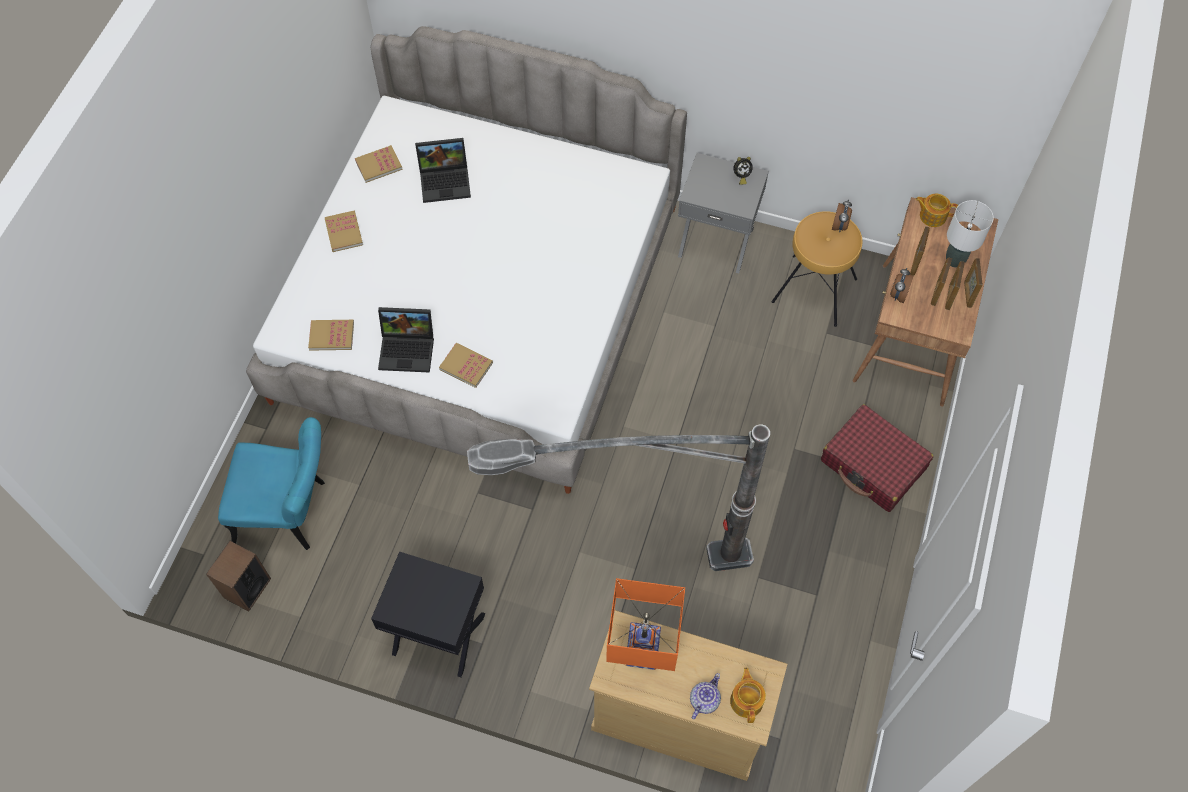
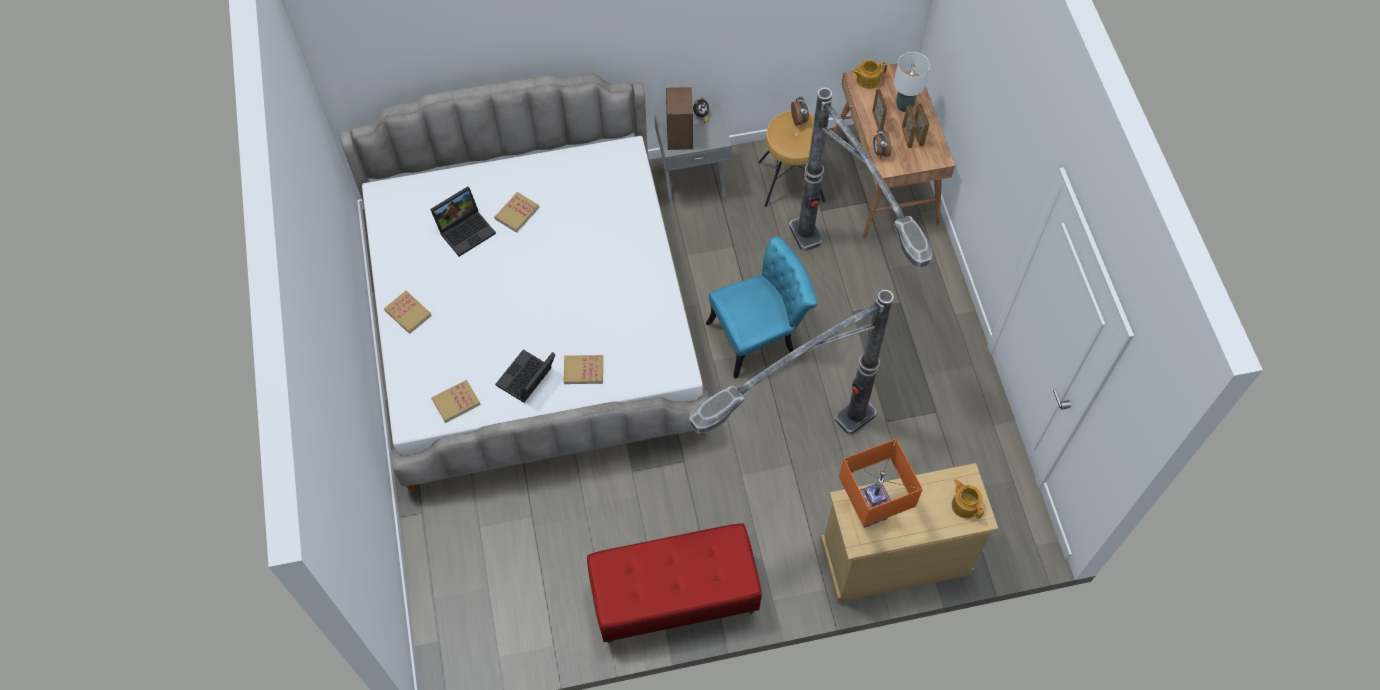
camera: 30 degrees left, 0 degrees up
(247, 588) = (494, 647): speaker -> speaker (679, 136)
(290, 512) = (489, 568): turquoise chair -> turquoise chair (759, 335)
(378, 165) = (399, 243): book -> book (517, 213)
(408, 349) = (527, 380): laptop -> laptop turned 150 degrees clockwise
(438, 635) = (674, 597): black nightstand -> red bench
(703, 701) = (935, 521): teapot -> none
(787, 436) = (841, 305): none -> floor lamp
(873, 465) = (916, 294): red suitcase -> none
(967, 294) = (929, 127): picture frame -> none

